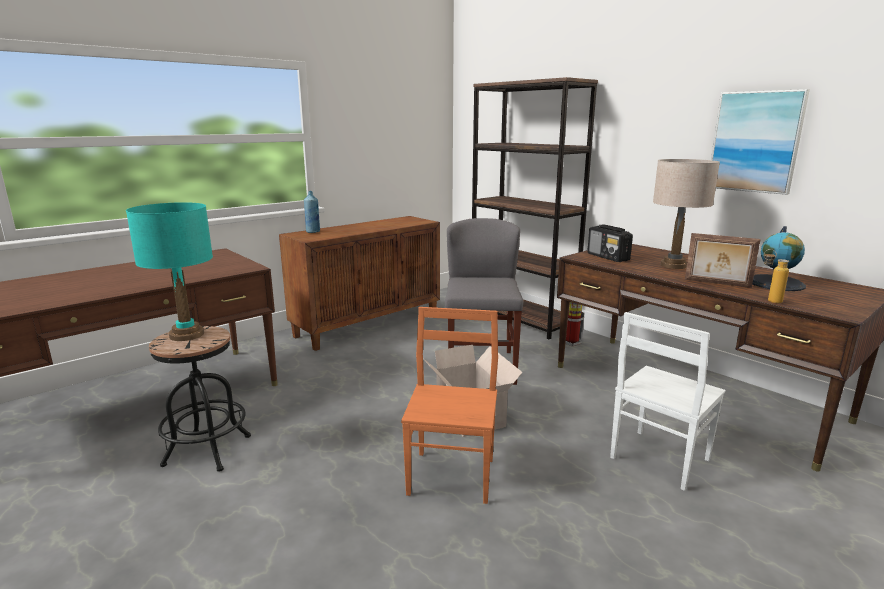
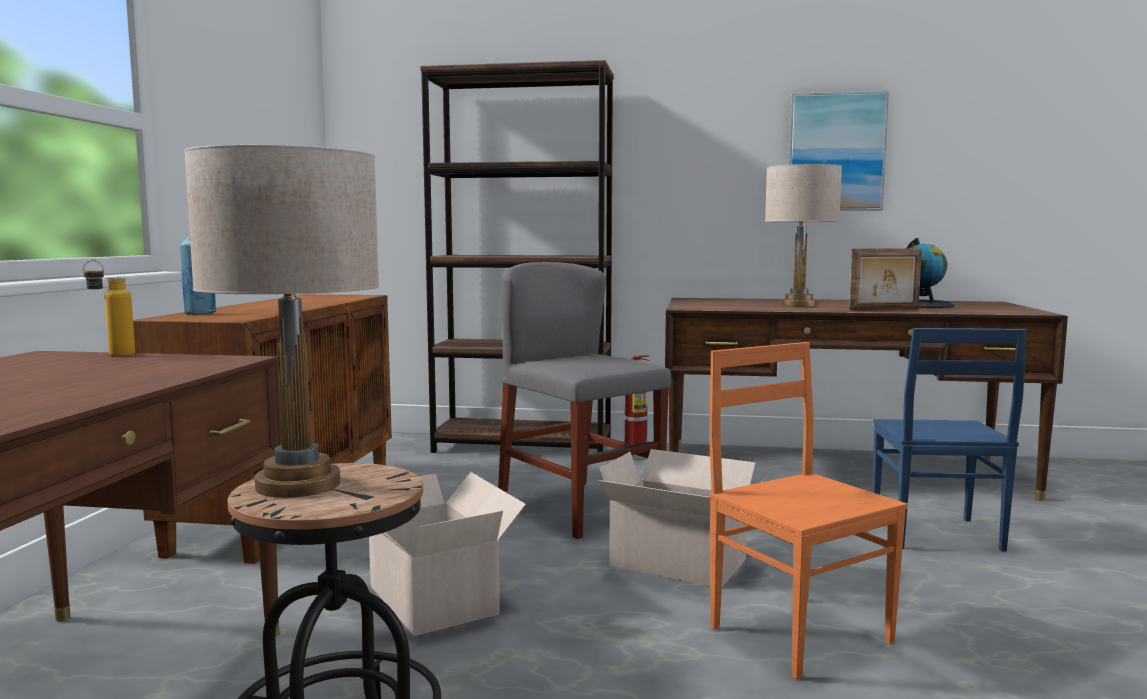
camera: 40 degrees left, 10 degrees down
(186, 335) = (298, 485): turquoise table lamp -> beige table lamp
(344, 390) = (432, 597): none -> cardboard box
(608, 257) = (715, 306): radio -> none
(657, 459) = (934, 534): white chair -> blue chair
(768, 300) = (964, 312): bottle -> bottle (112, 355)

